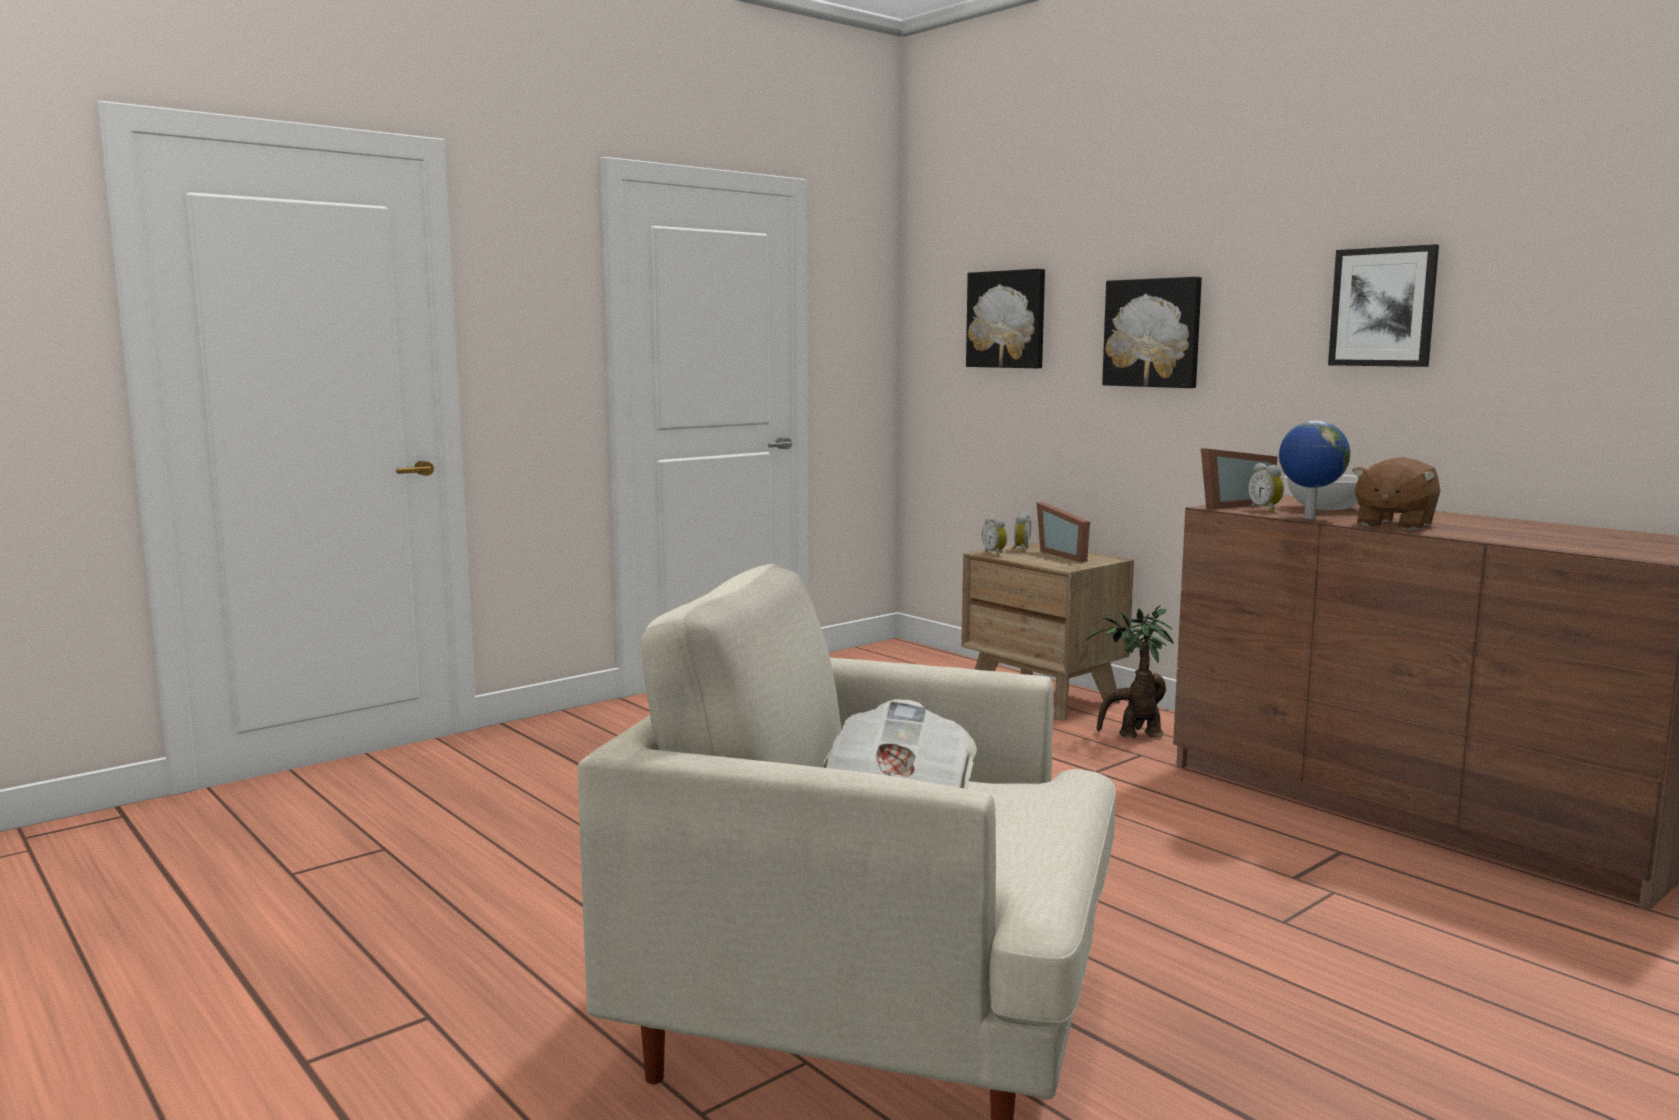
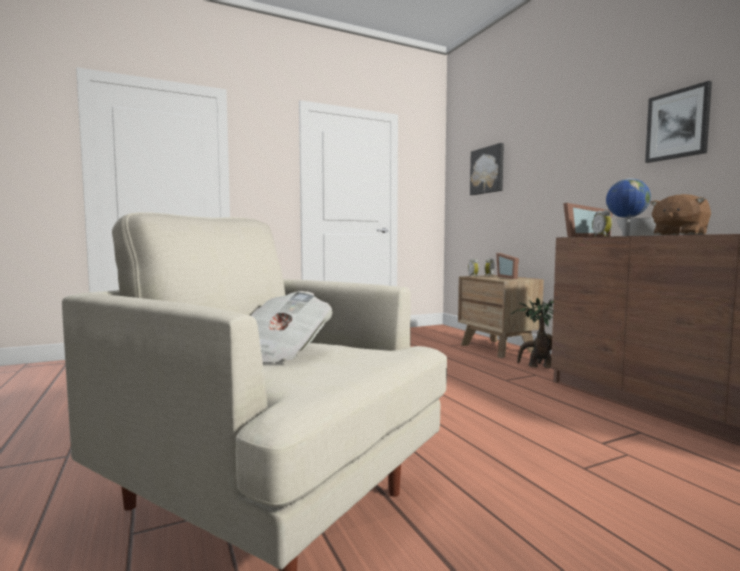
camera: 15 degrees right, 5 degrees down
(1153, 333) = (553, 164): picture -> none

